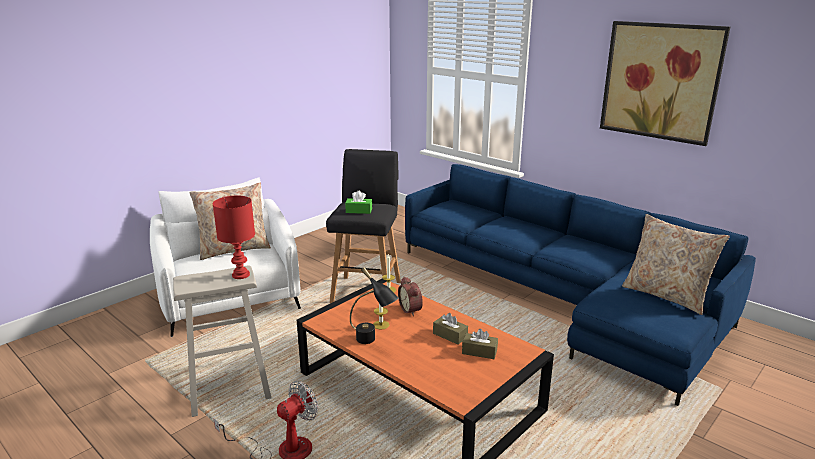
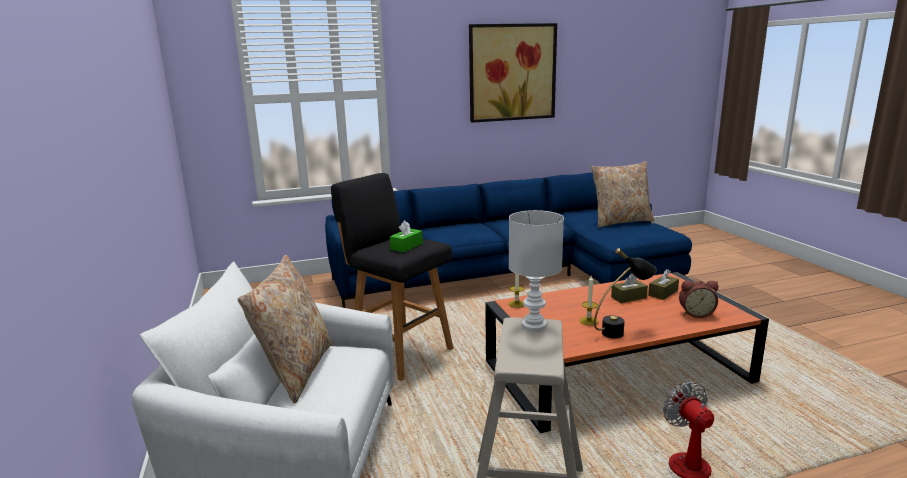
camera: 60 degrees left, 5 degrees down
(240, 275) = (533, 325): red table lamp -> white table lamp
(411, 309) = (568, 302): alarm clock -> alarm clock (695, 313)

